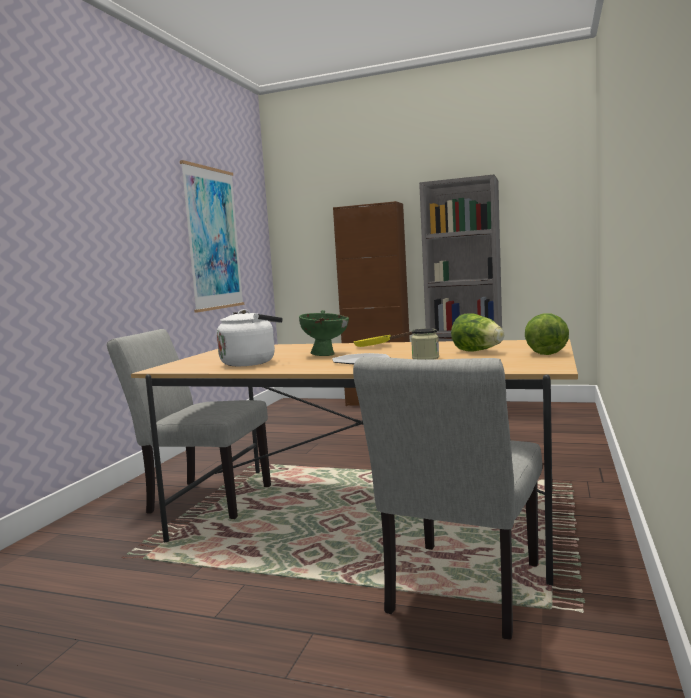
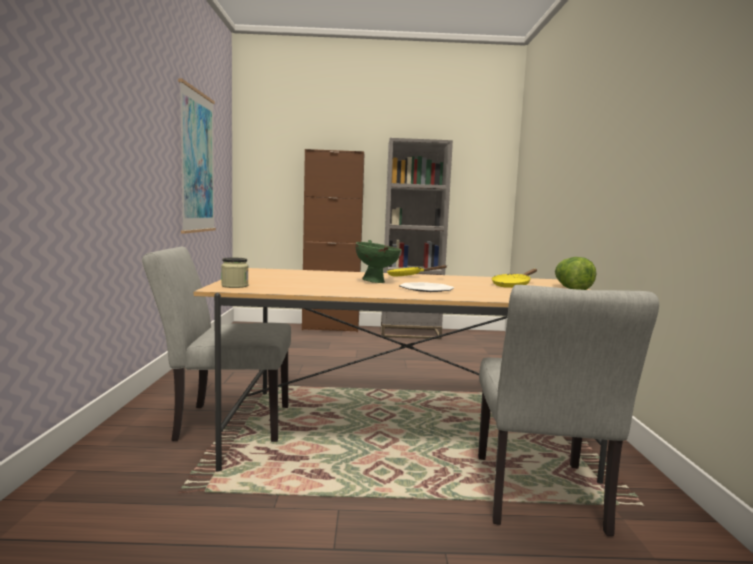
camera: 20 degrees left, 0 degrees up
(251, 363) = (315, 286): white kettle -> none
(425, 358) = (481, 289): jar -> jar (235, 286)
(478, 351) = (513, 285): lettuce -> yellow frying pan

